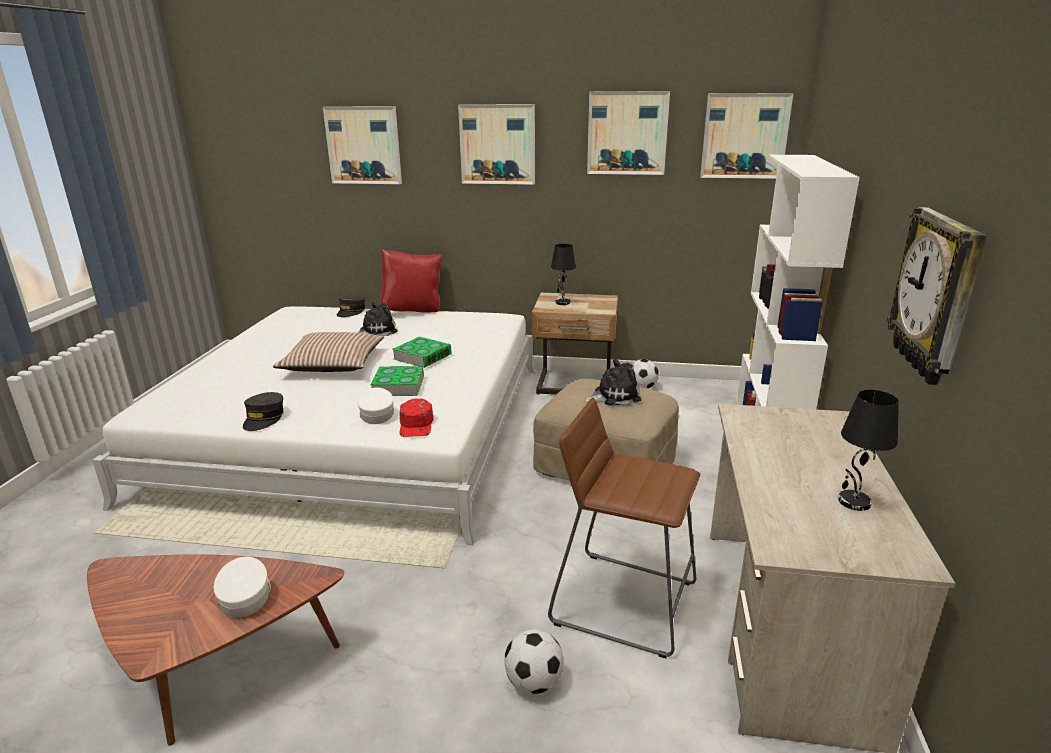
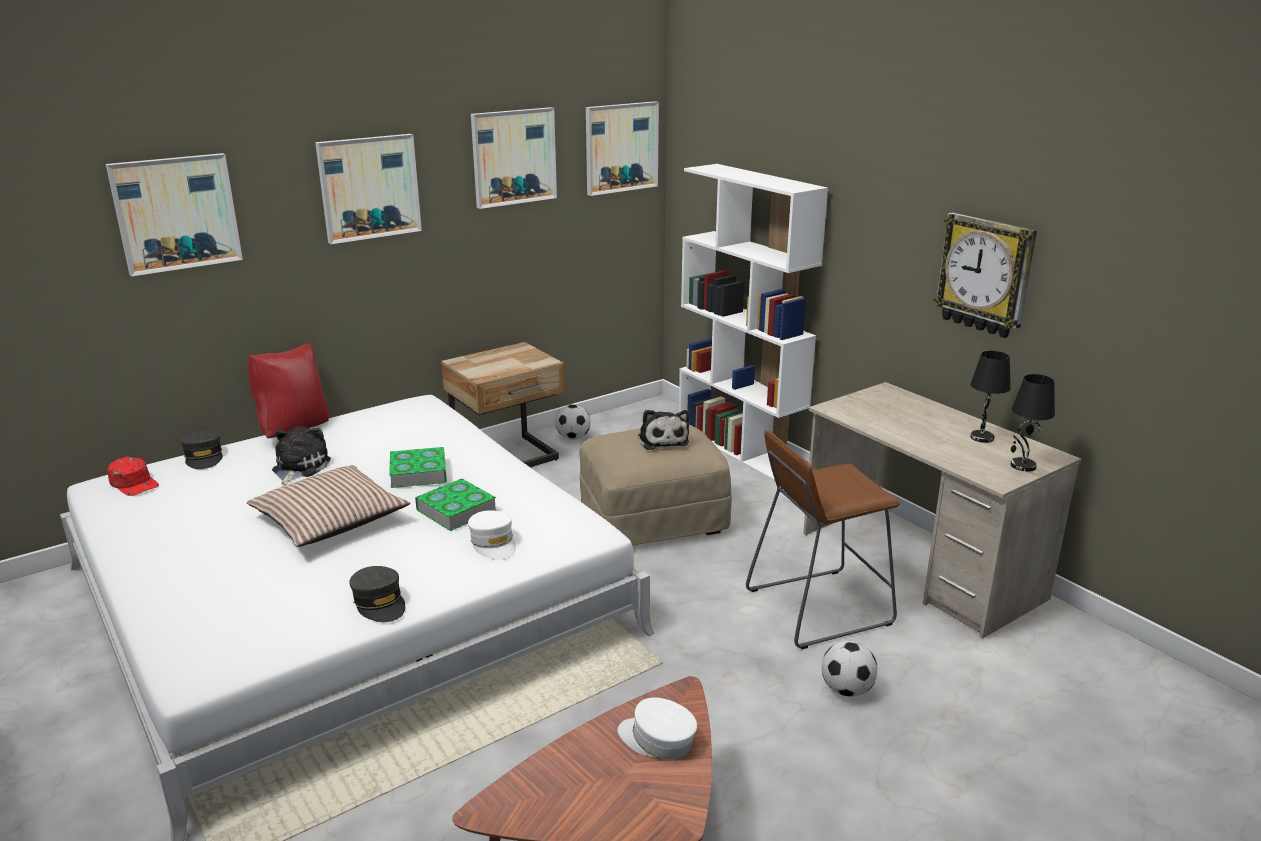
camera: 45 degrees left, 0 degrees up
(376, 414) = (493, 543): white cap -> white cap turned 150 degrees counterclockwise
(416, 425) = (553, 534): red cap -> red cap (134, 483)
(562, 302) = (487, 365): black table lamp -> black table lamp (1022, 466)
(614, 396) = (662, 440): plush toy -> plush toy turned 135 degrees clockwise

